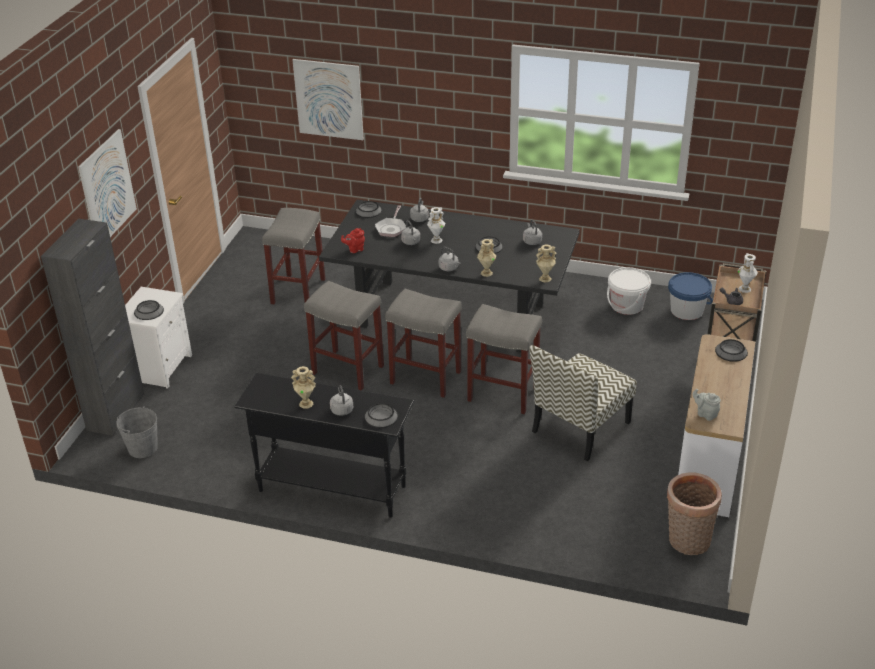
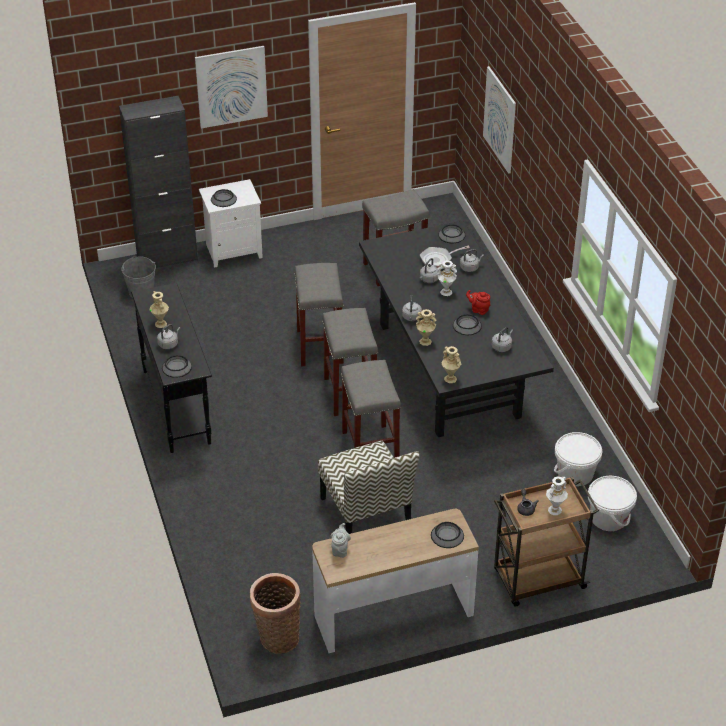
camera: 55 degrees right, 5 degrees up
(354, 249) = (387, 255): red teapot -> red teapot (478, 310)
(580, 428) = (366, 514): chair -> chair turned 120 degrees counterclockwise
(687, 310) = (608, 518): blue bucket -> white bucket

